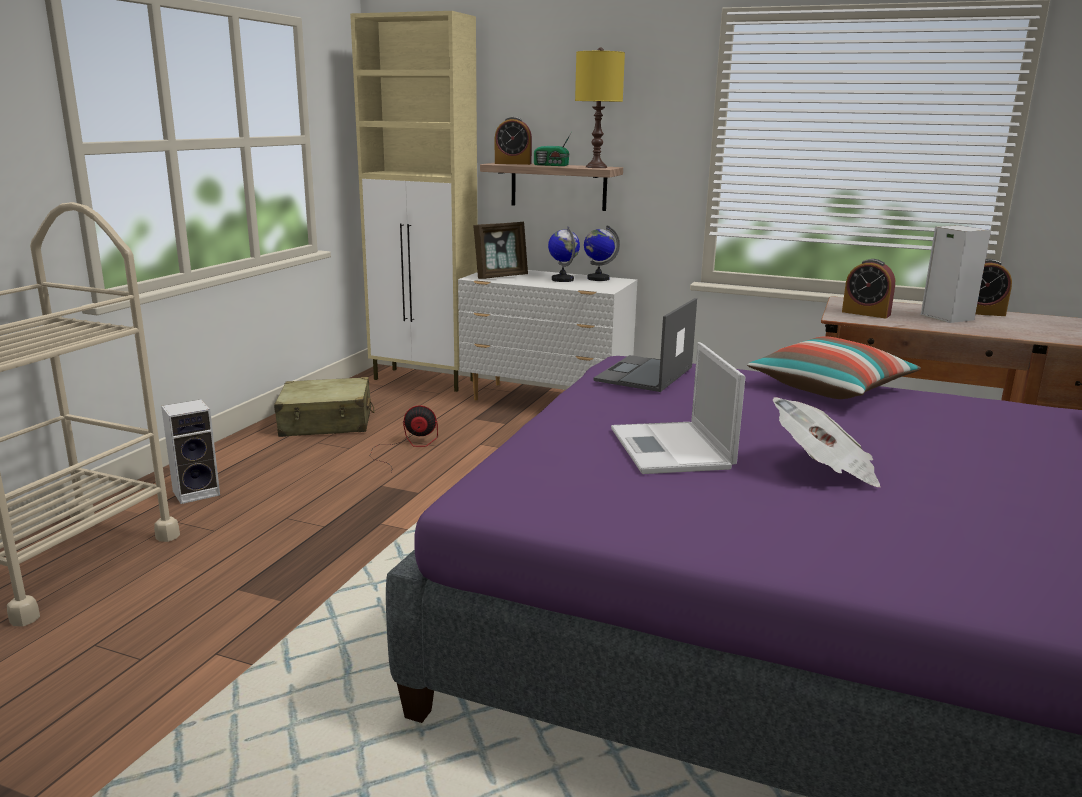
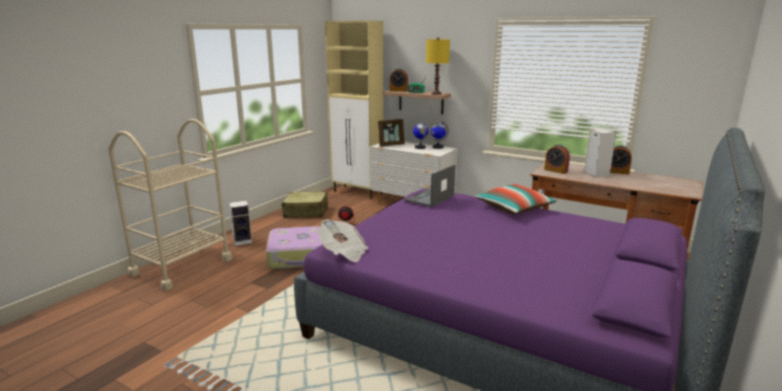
camera: 10 degrees right, 0 degrees up
(334, 520) = (297, 256): none -> suitcase
(672, 449) = (420, 233): laptop -> none
(824, 469) = (480, 245): newspaper -> newspaper (343, 252)

